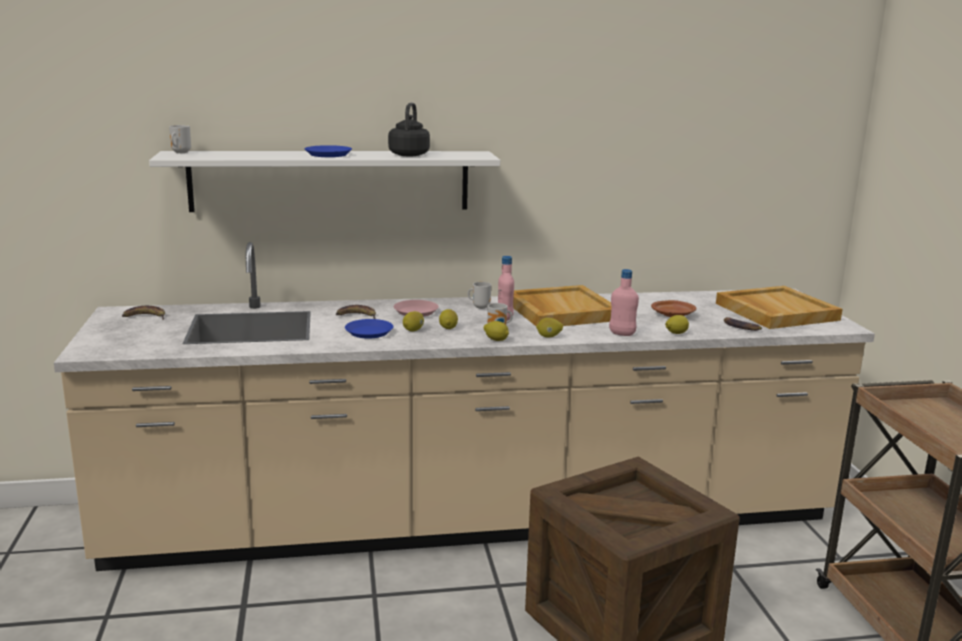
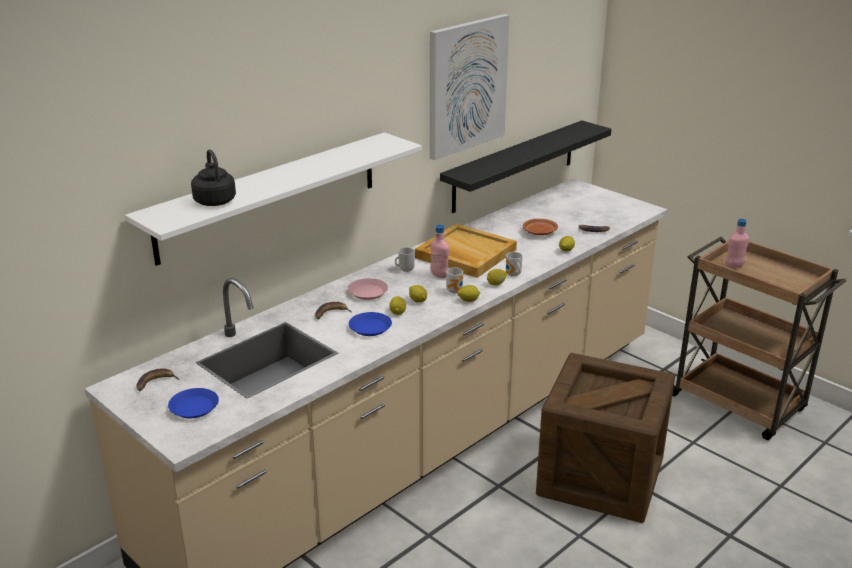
camera: 35 degrees left, 10 degrees up
(179, 152) = (155, 213): mug -> mug (513, 275)
(328, 154) = (286, 177): blue plate -> blue plate (194, 407)
(410, 154) = (345, 157): black kettle -> black kettle (214, 200)
(618, 127) = (466, 85): none -> picture
(622, 334) = (535, 263): pink bottle -> pink bottle (734, 266)
(695, 246) = (514, 166): none -> black shelf
(775, 311) = (592, 207): beige tray -> none

